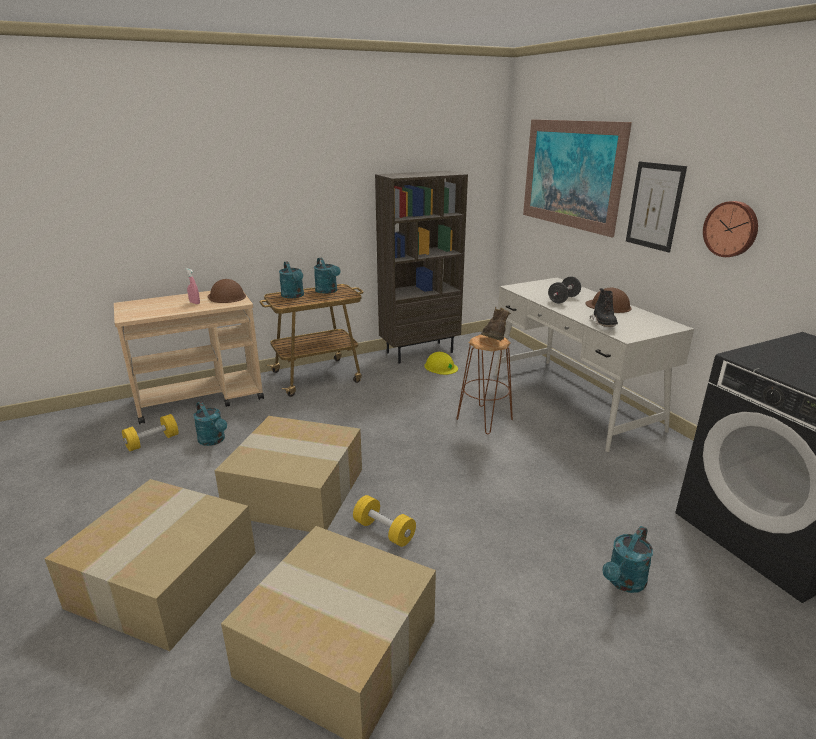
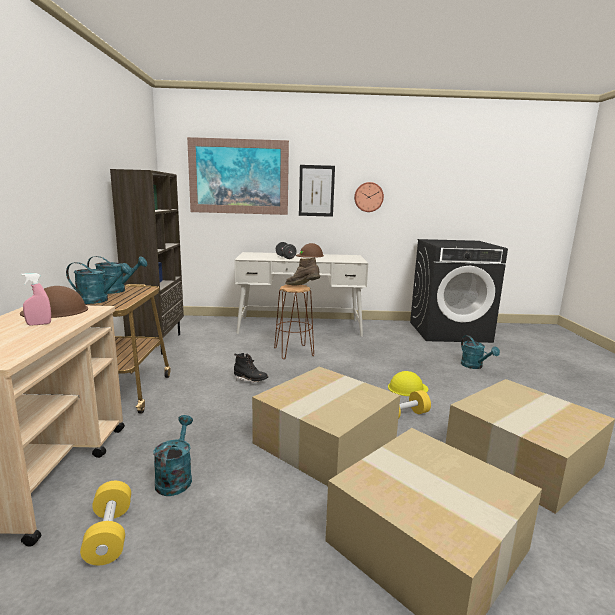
camera: 65 degrees left, 10 degrees down
(214, 440) = (175, 477): turquoise watering can -> turquoise watering can turned 75 degrees counterclockwise
(440, 367) = (197, 344): yellow hard hat -> yellow hard hat (407, 388)
(604, 324) = (336, 260): black boot -> black boot (250, 380)

